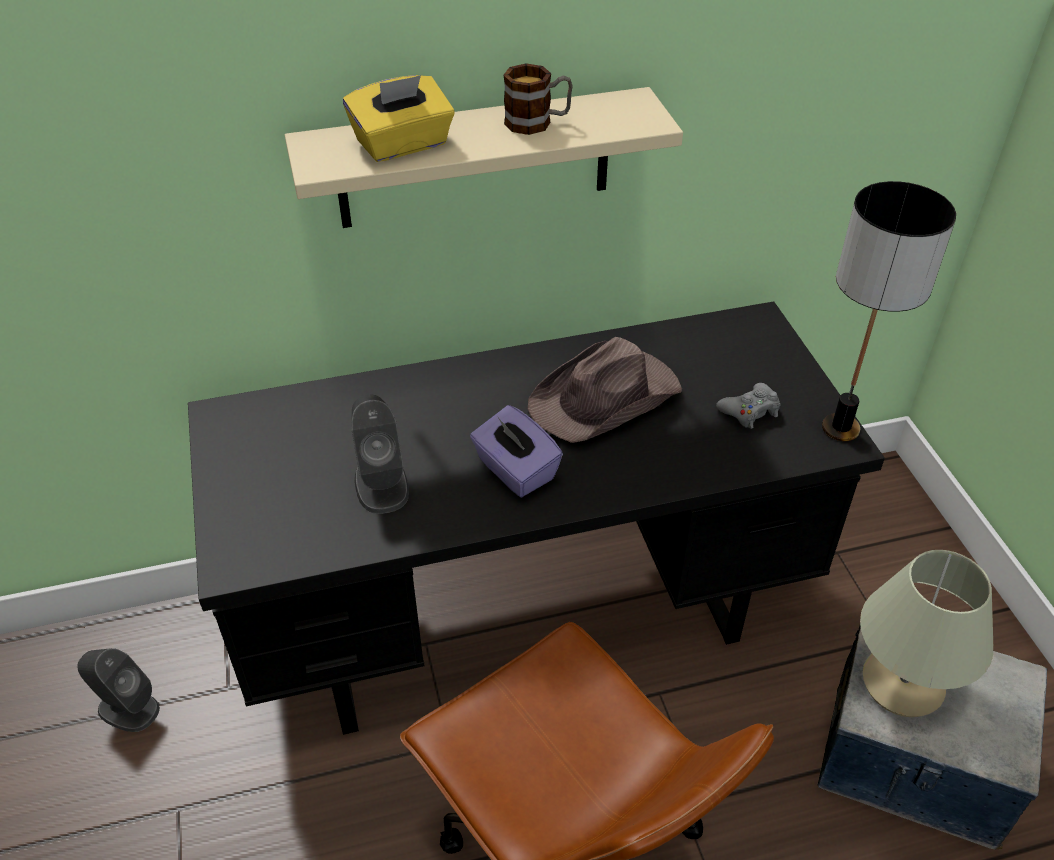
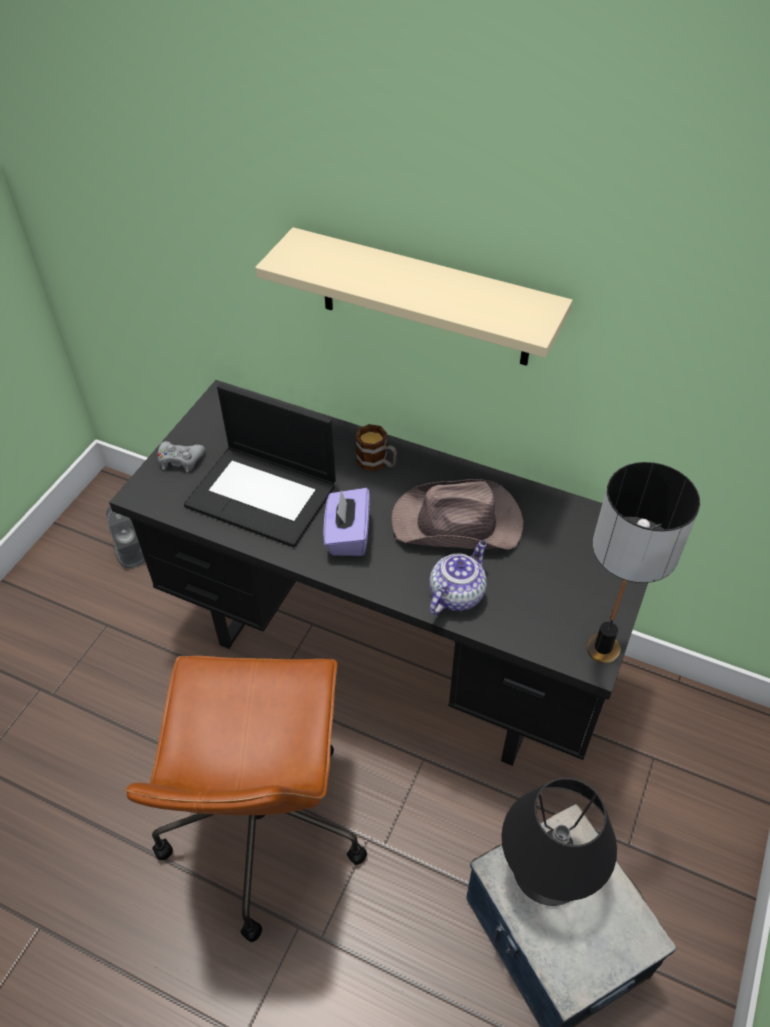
camera: 40 degrees right, 5 degrees up
(381, 484) = (263, 495): grey speaker -> laptop
(403, 145) = (348, 268): yellow tissue box -> none
(537, 122) = (453, 291): mug -> mug (377, 462)
(675, 459) = (456, 594): none -> teapot
(750, 411) = (549, 594): grey game controller -> grey game controller (180, 460)
(903, 683) = (548, 871): beige table lamp -> black table lamp

